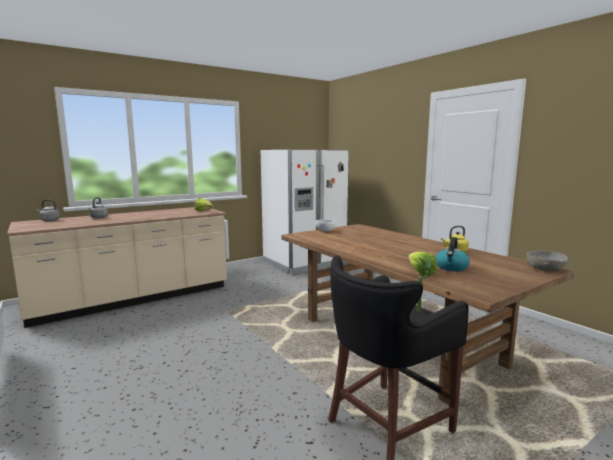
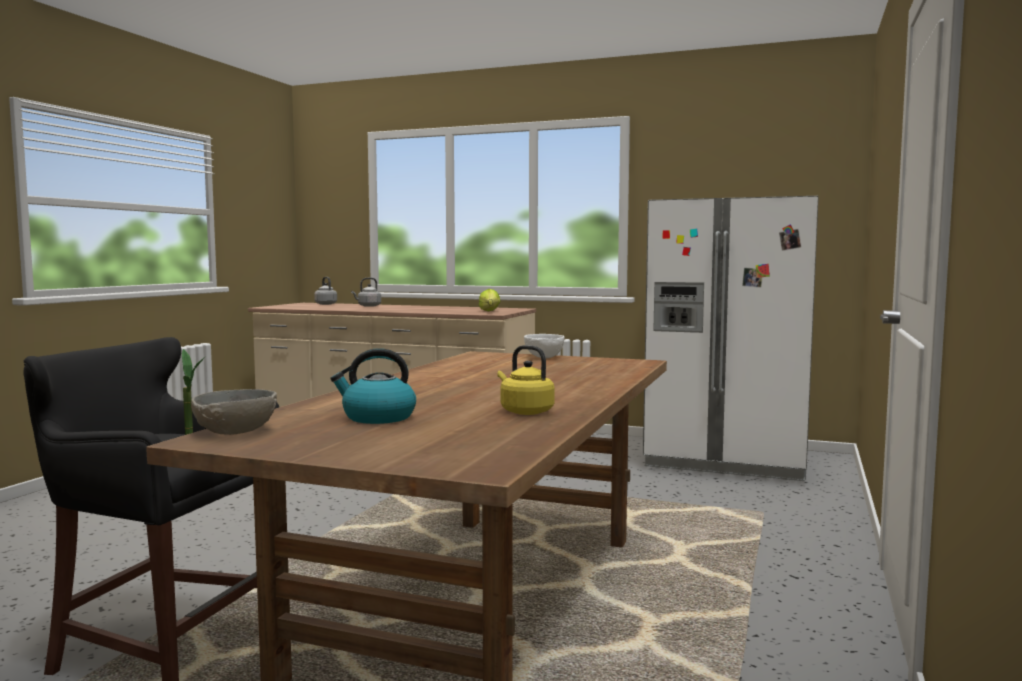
camera: 55 degrees right, 5 degrees down
(419, 272) = (317, 408): lettuce -> none
(545, 269) = (473, 464): grey bowl -> grey bowl (234, 431)

